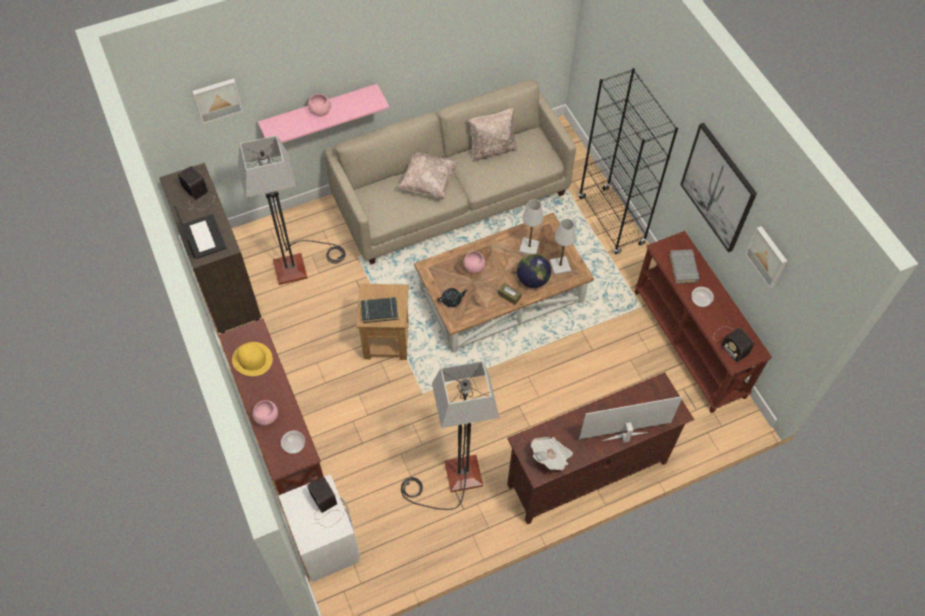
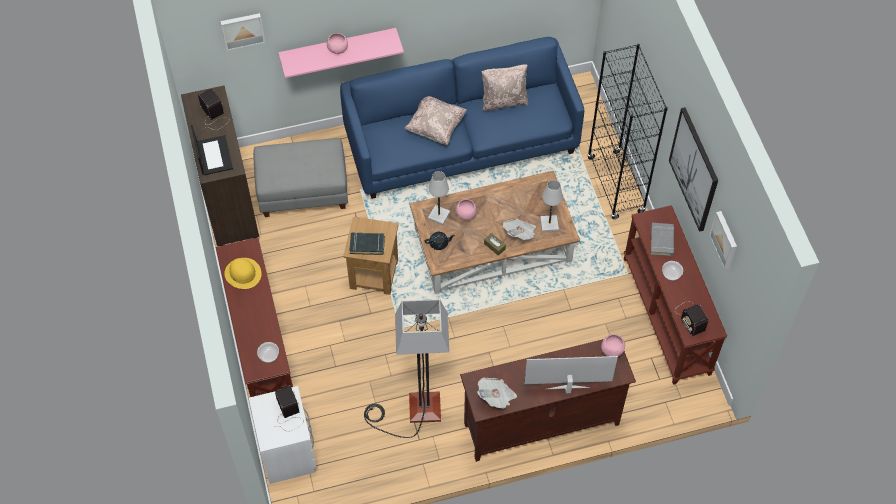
camera: 10 degrees right, 0 degrees up
(267, 417) = (248, 327): pink bowl -> pink bowl (612, 351)
(300, 264) = (303, 190): floor lamp -> grey ottoman
(451, 196) = (461, 141): beige sofa -> blue sofa
(529, 247) = (523, 202): white table lamp -> white table lamp (439, 215)
(532, 279) = (520, 233): globe -> newspaper

